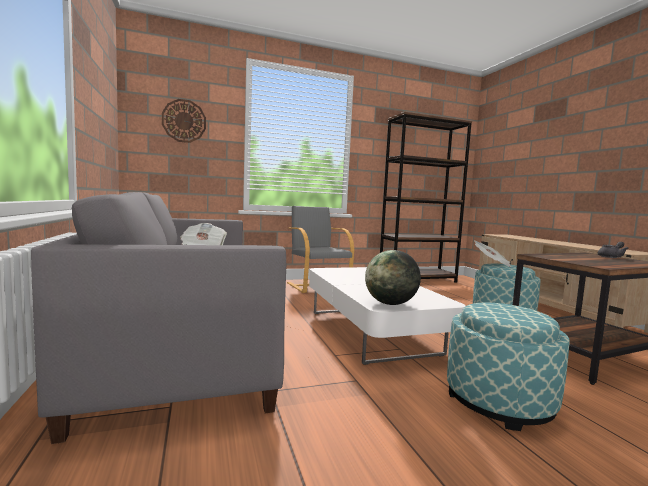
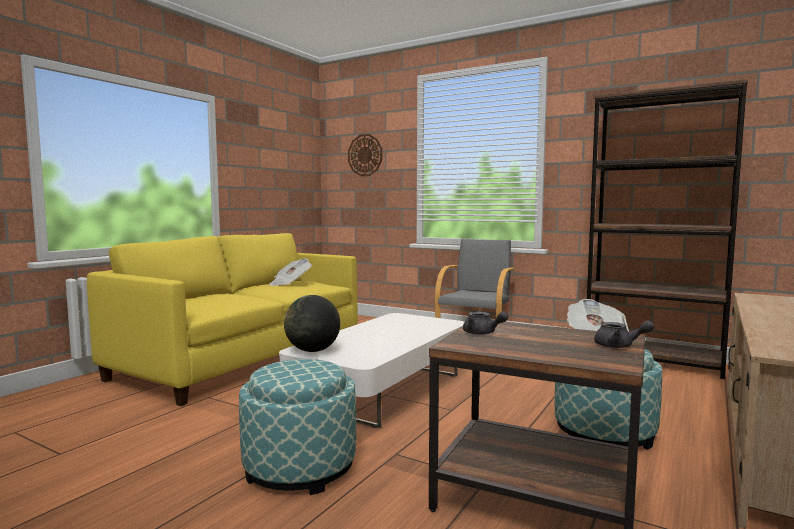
camera: 50 degrees right, 0 degrees up
(183, 344) = (244, 358): grey sofa -> yellow sofa
(569, 259) = (482, 333): none -> grey teapot

